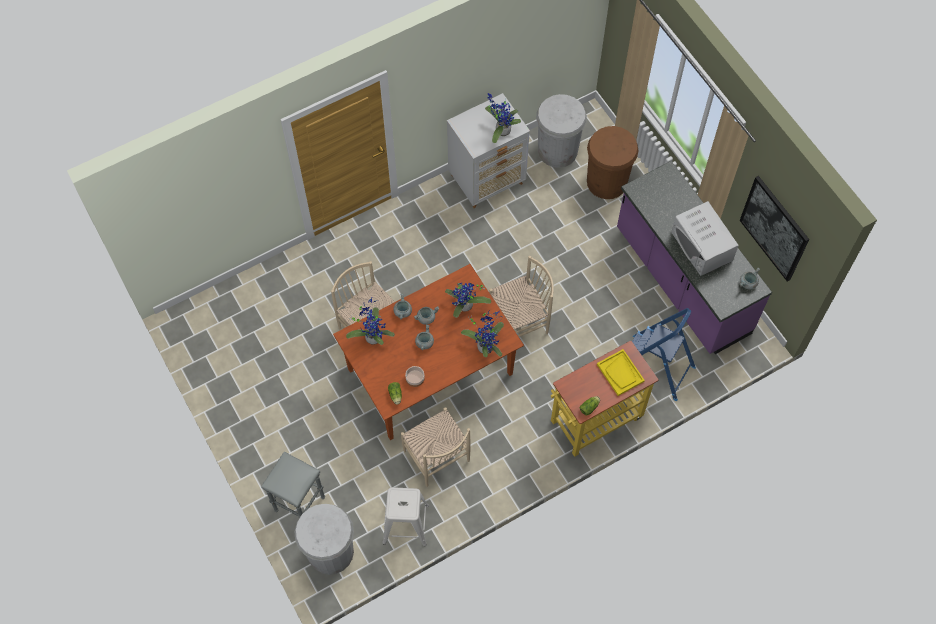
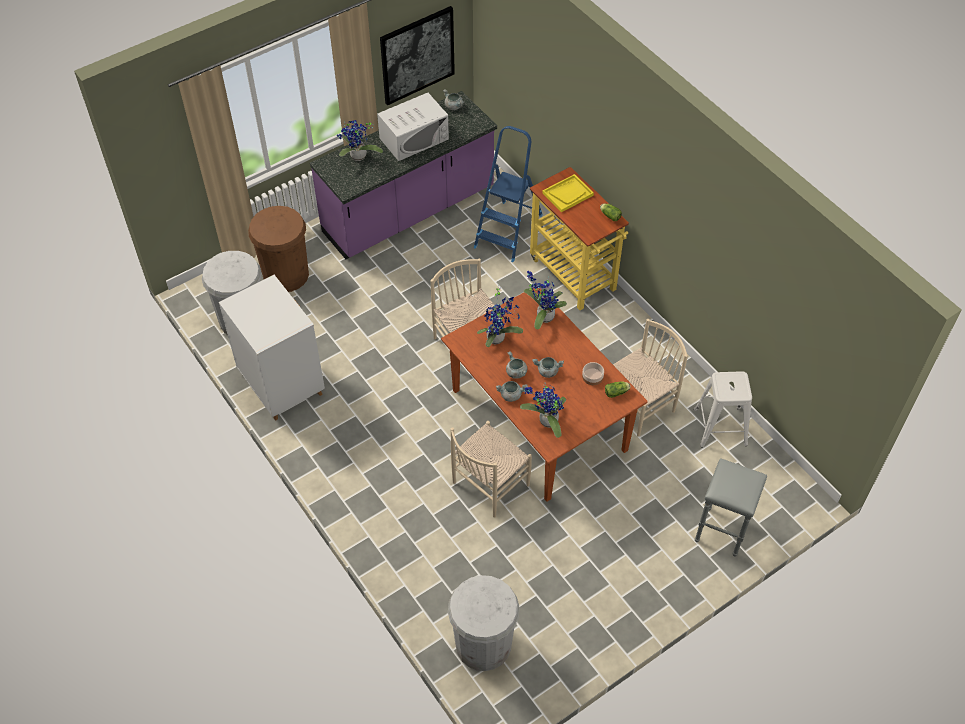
camera: 95 degrees left, 10 degrees down
(330, 552) = (768, 494): white trash can -> white trash can (483, 644)
(501, 130) = (273, 300): potted plant -> potted plant (357, 158)

